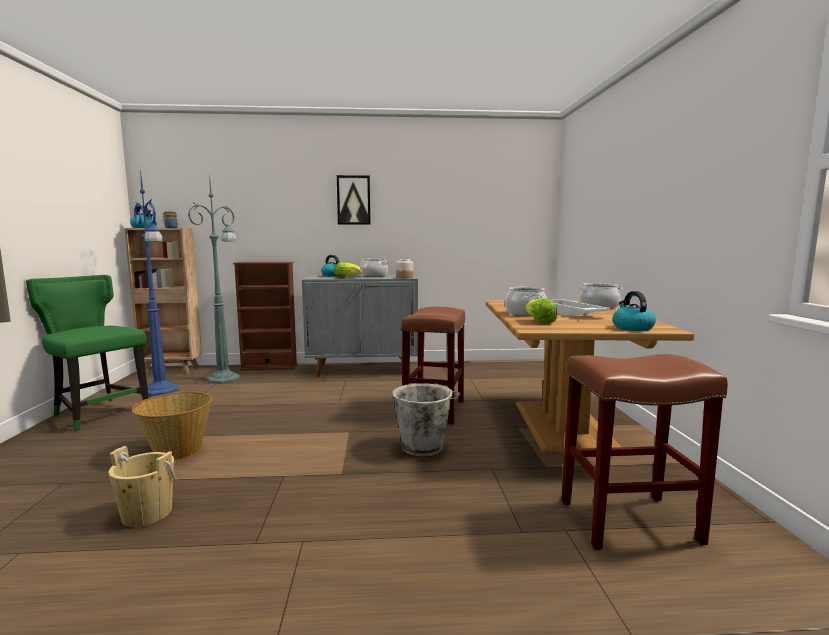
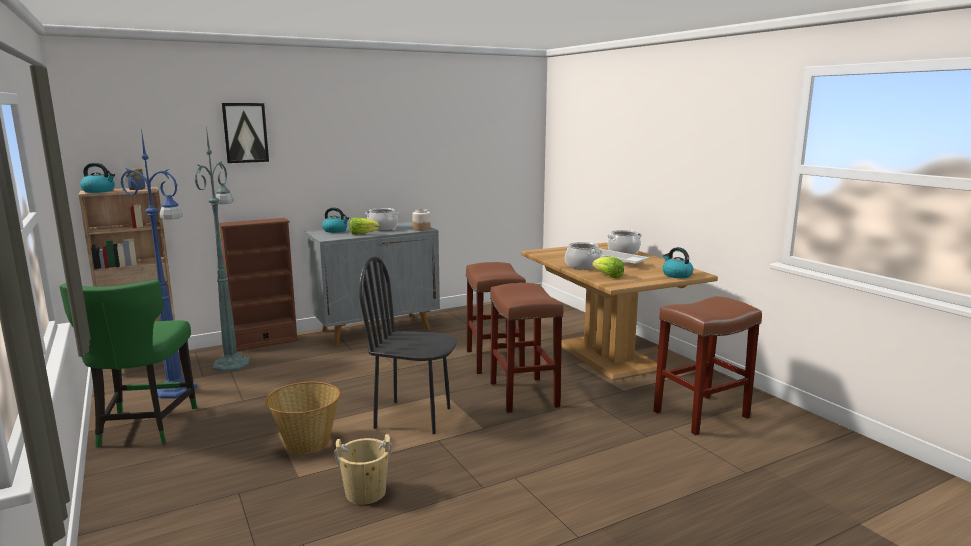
camera: 25 degrees left, 5 degrees up
(98, 413) = (144, 427): green chair -> green chair turned 105 degrees counterclockwise
(292, 448) = (413, 417): none -> black chair
(353, 200) = (349, 143): picture -> picture (245, 132)
(424, 447) = (522, 394): grey bucket -> brown stool

